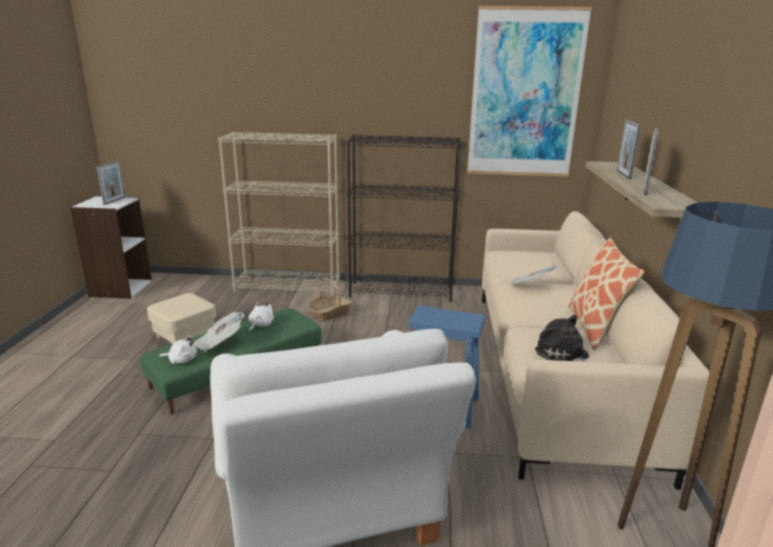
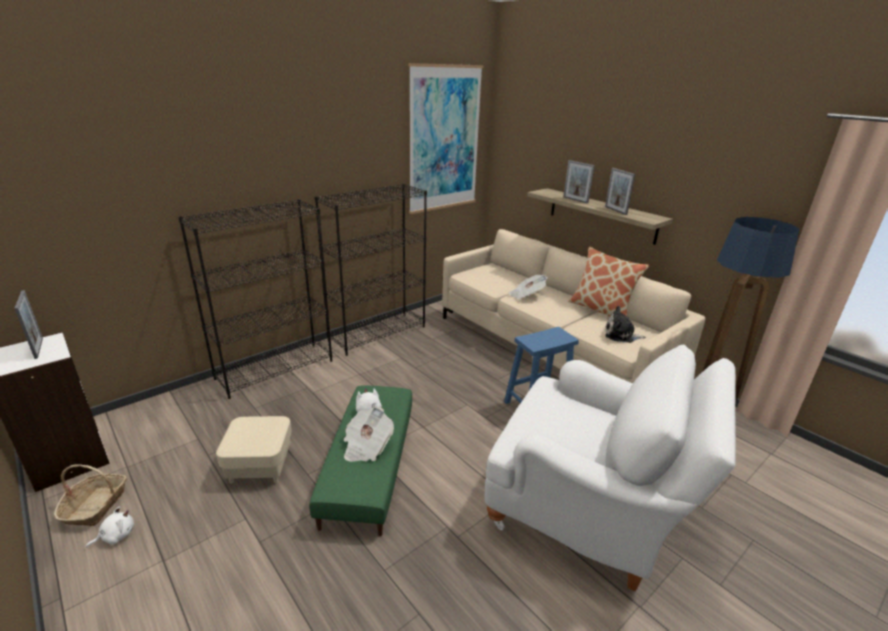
camera: 45 degrees left, 5 degrees up
(181, 360) = (364, 480): white plush toy -> white plush toy (116, 535)
(288, 287) = (275, 369): beige bookcase -> black bookcase
(329, 313) = (354, 376): basket -> basket (96, 505)

